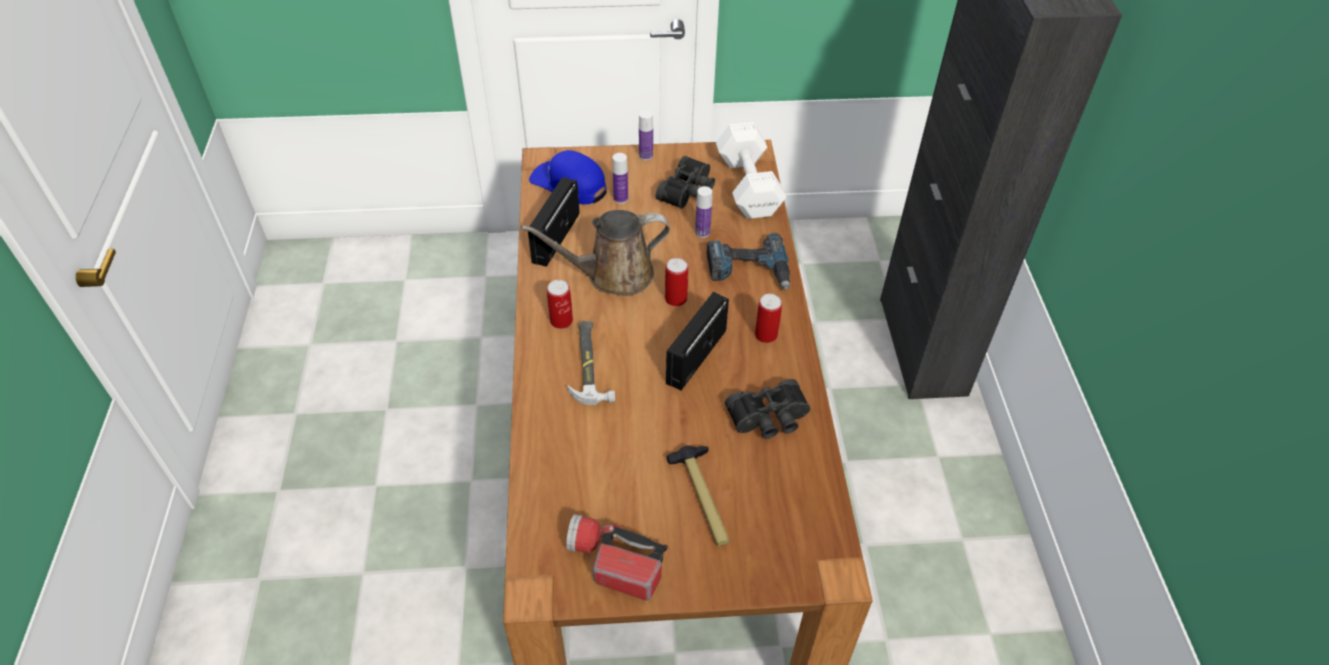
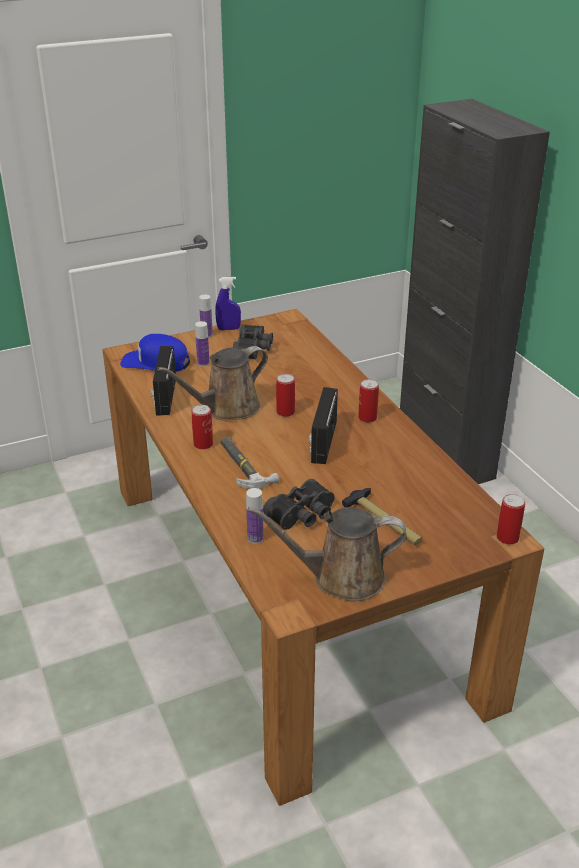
camera: 20 degrees left, 15 degrees down
(613, 562) = (341, 578): flashlight -> brown watering can
(675, 152) = (228, 329): none -> blue spray bottle
(702, 232) = (280, 370): bottle -> bottle (255, 538)
(748, 184) = (297, 336): white dumbbell -> none
(748, 270) = (330, 384): power drill -> none
(769, 419) = (402, 465): black binoculars -> black binoculars (303, 515)
(835, 570) = (507, 537): none -> can

